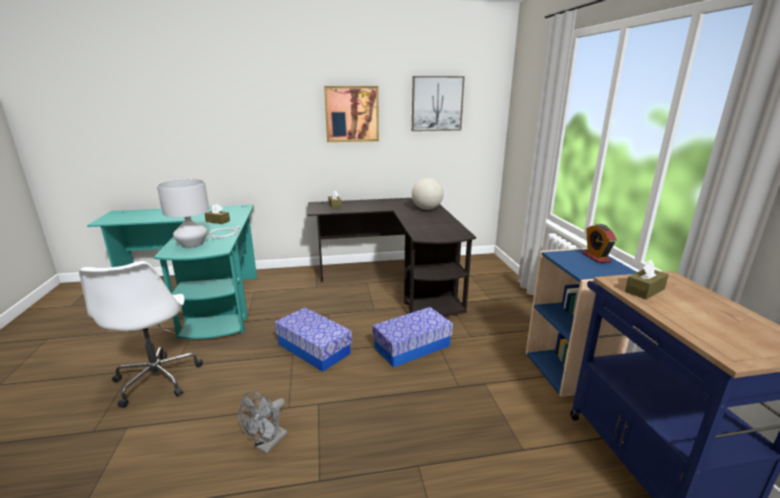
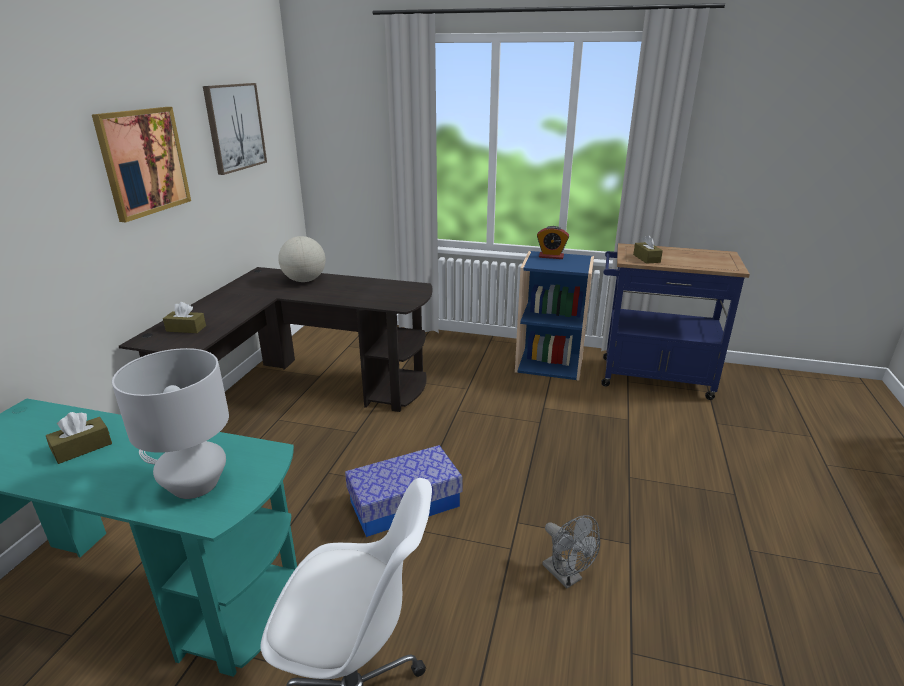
camera: 65 degrees left, 5 degrees up
(412, 347) = (458, 428): storage box -> none

